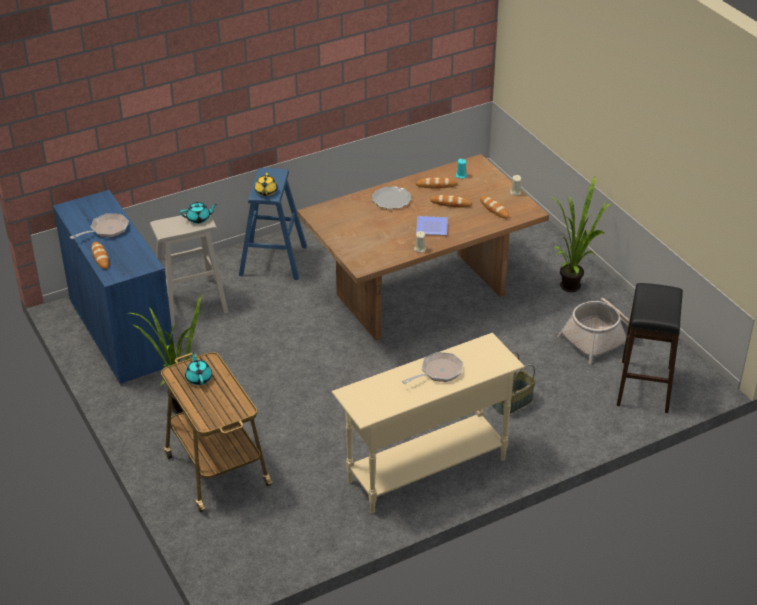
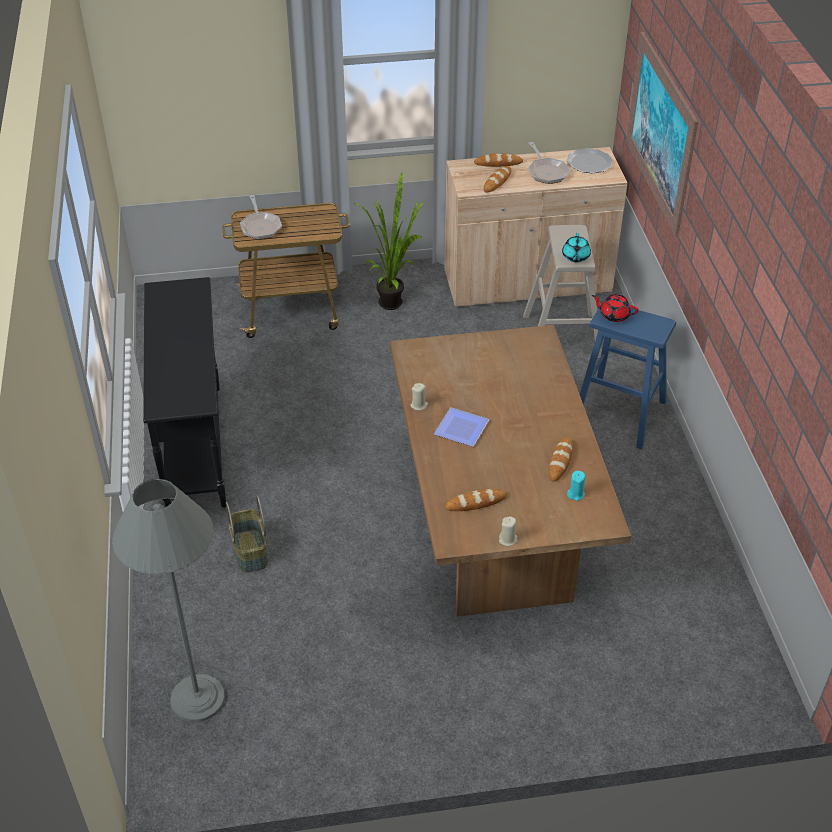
camera: 110 degrees right, 5 degrees up
(122, 333) = (527, 282): blue cabinet -> beige cabinet
(131, 116) = (660, 132): none -> picture
(199, 378) = (308, 222): turquoise teapot -> none
(266, 192) = (614, 315): yellow teapot -> red teapot
(391, 199) = (542, 409): plate -> plate (589, 163)
(426, 470) = (195, 447): beige console table -> black console table
(438, 372) = (181, 352): frying pan -> frying pan (260, 226)
(450, 203) = (508, 462): bread -> bread (497, 181)
(574, 285) = (445, 708): potted plant -> none
(600, 338) = (315, 690): basket -> none
(644, 386) = (197, 699): black stool -> grey floor lamp

